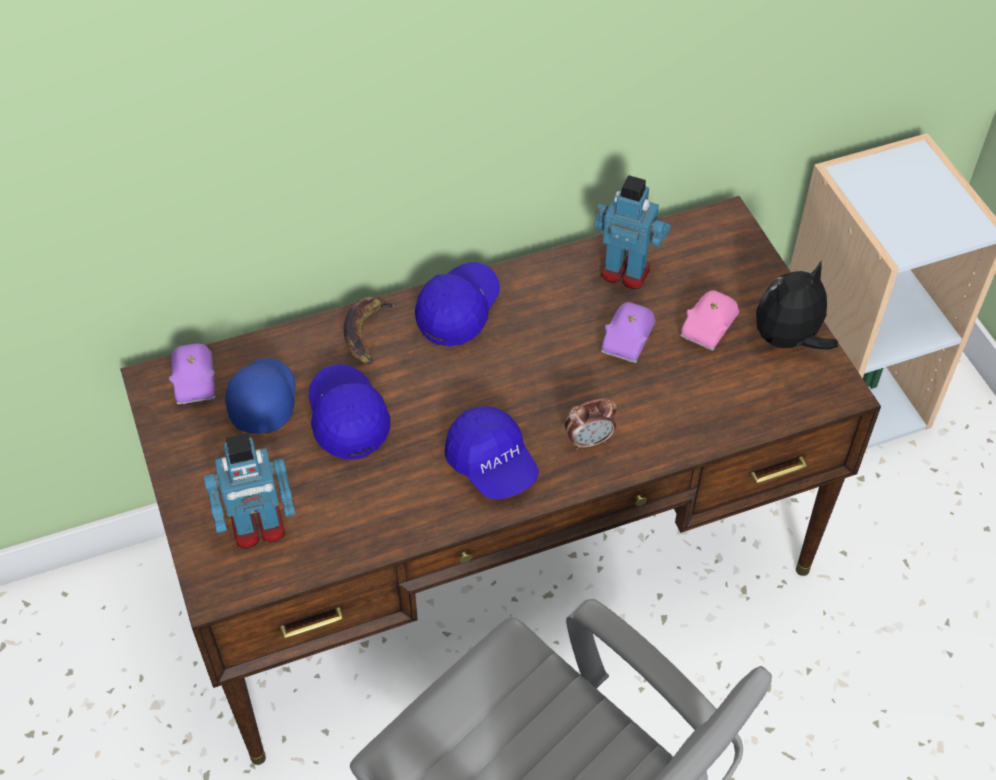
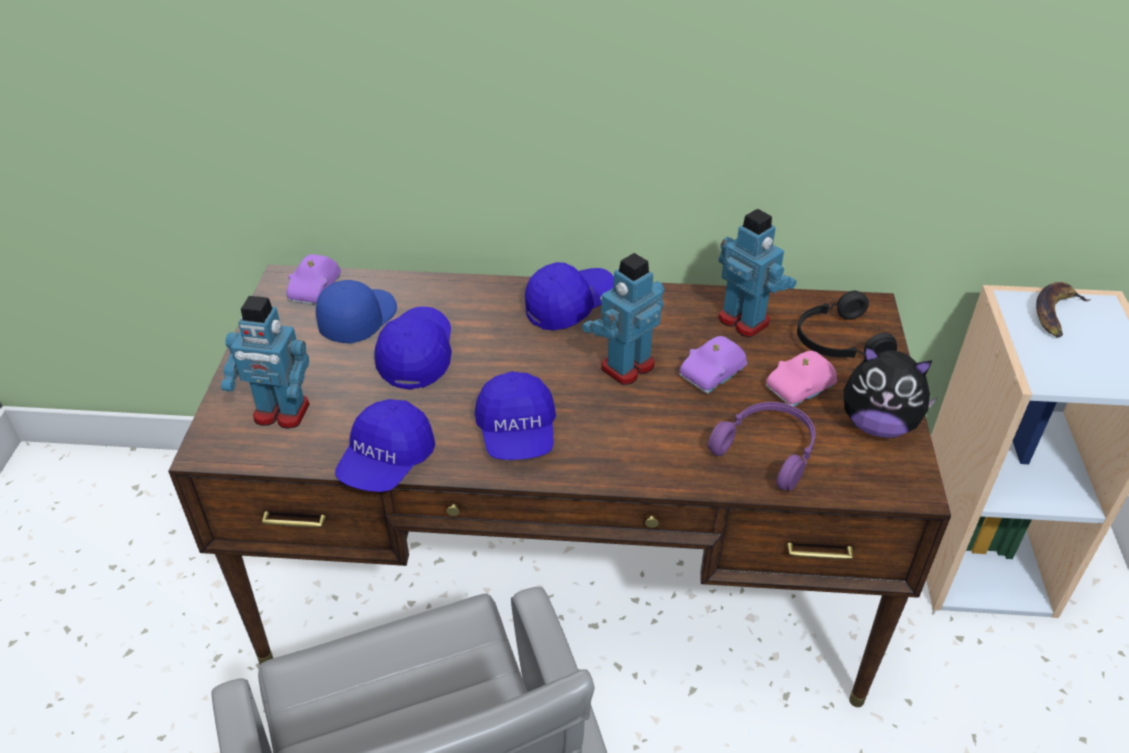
camera: 25 degrees right, 10 degrees down
(367, 332) = (480, 298): banana -> banana (1056, 313)
(393, 539) = (387, 462): none -> blue cap
(548, 359) = (626, 366): none -> toy robot
(589, 441) = (622, 444): alarm clock -> none
(712, 399) = (768, 450): none -> purple headphones
(716, 266) = (838, 341): none -> black headphones
(788, 340) = (878, 424): plush toy -> plush toy turned 150 degrees counterclockwise

